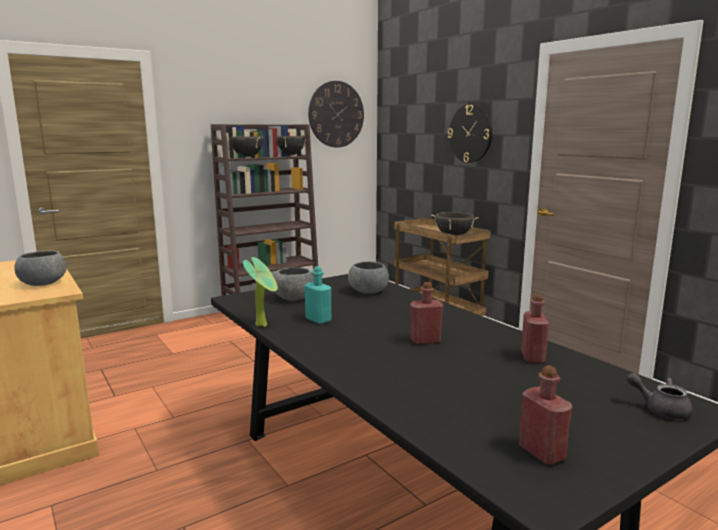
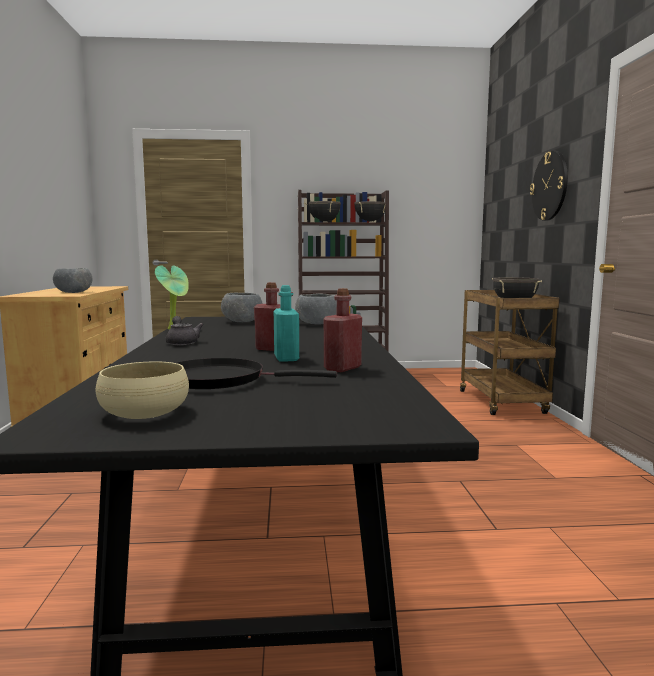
camera: 30 degrees right, 5 degrees down
(318, 320) = (223, 331): turquoise bottle -> turquoise bottle (286, 358)
(336, 114) = (433, 184): wall clock -> none
(492, 395) = (221, 380): none -> black frying pan
(542, 453) = (144, 412): red bottle -> beige bowl
(660, 409) = (367, 415): grey teapot -> grey teapot (182, 342)

